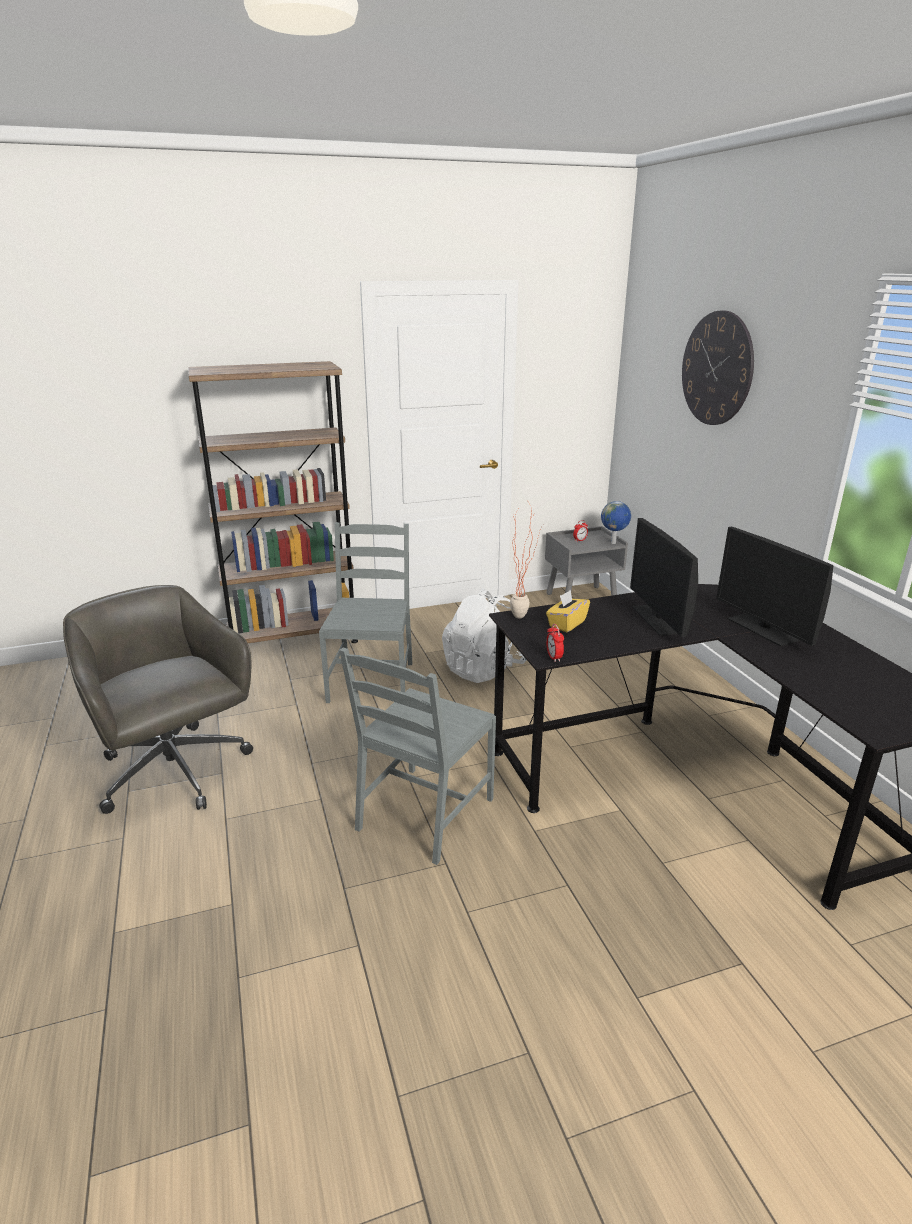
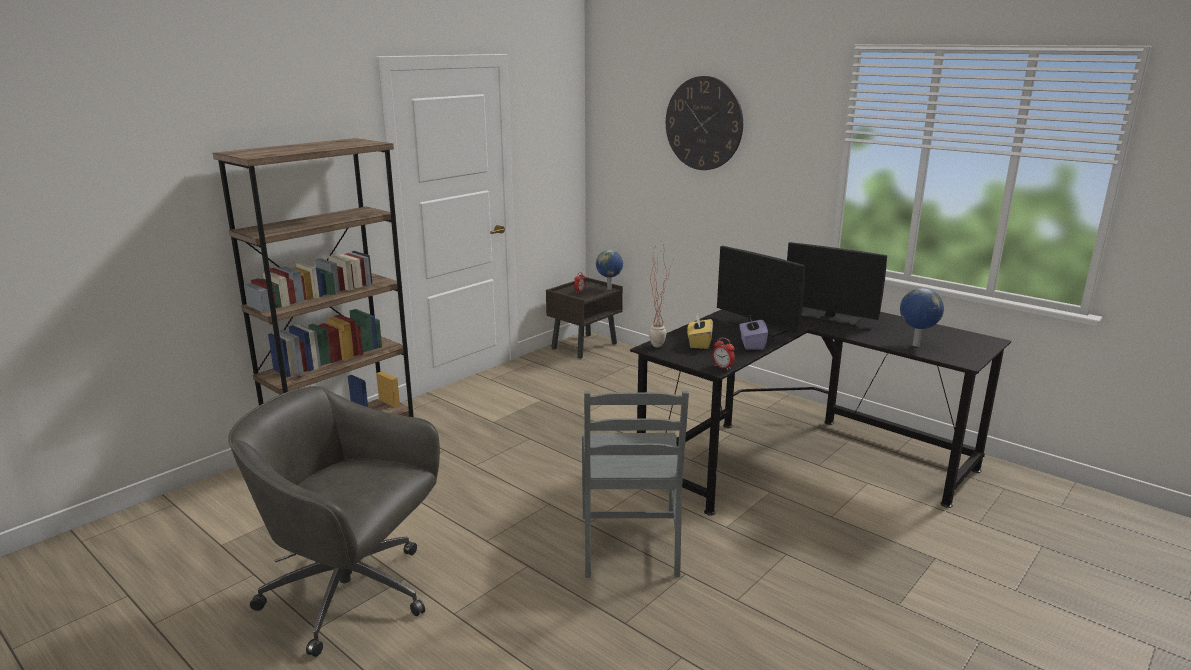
camera: 30 degrees left, 5 degrees down
(372, 681) = (469, 458): grey chair -> none
(483, 669) = (560, 421): white backpack -> none
(581, 597) = (584, 346): grey nightstand -> brown nightstand
(623, 639) = (752, 344): none -> purple tissue box
(832, 691) = (915, 345): none -> globe

